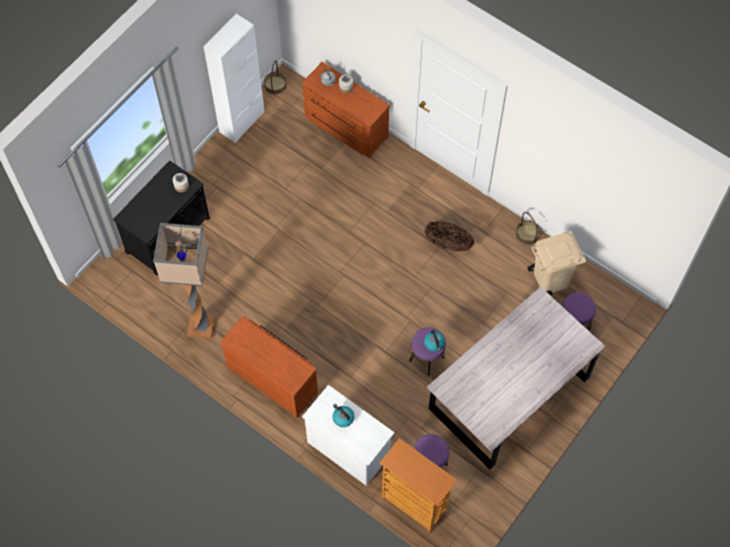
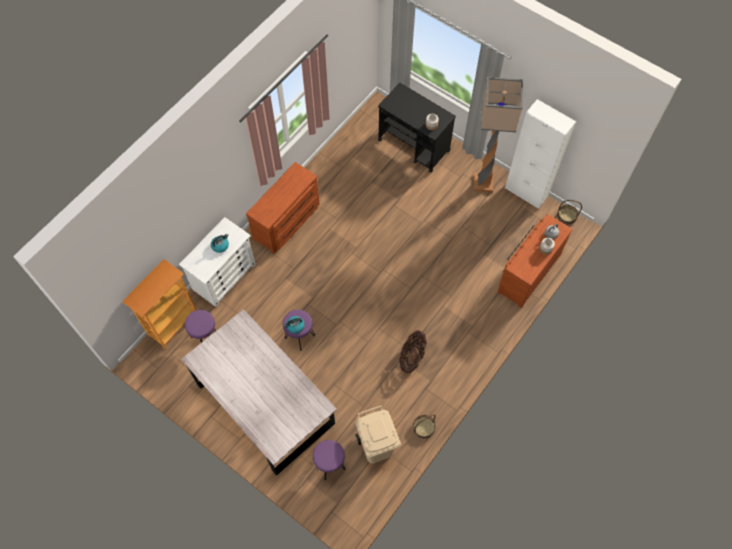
camera: 90 degrees right, 0 degrees up
(202, 327) = (333, 172): floor lamp -> floor lamp (482, 184)

